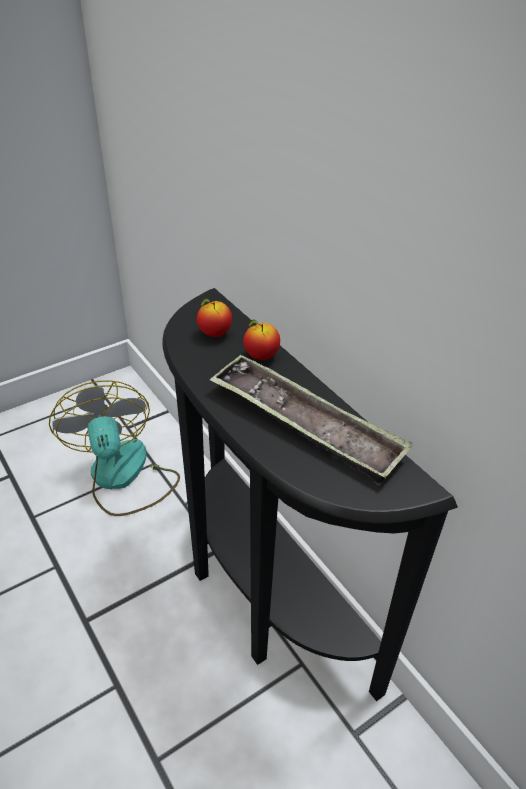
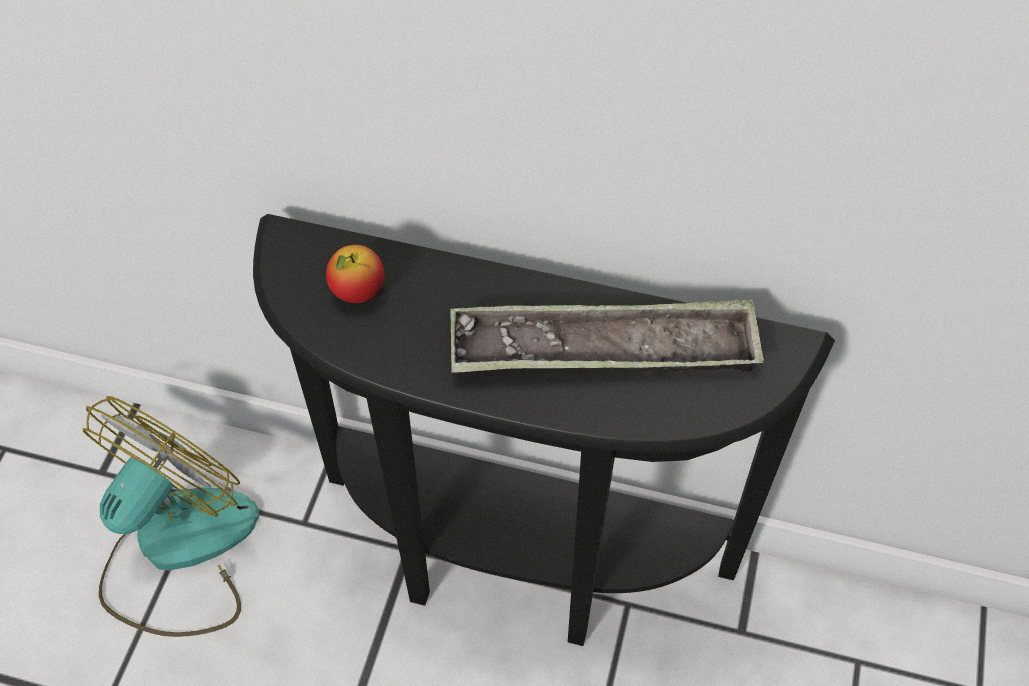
camera: 40 degrees left, 15 degrees up
(123, 477) = (177, 550): fan -> fan turned 90 degrees clockwise
(261, 356) = (454, 287): apple -> none

